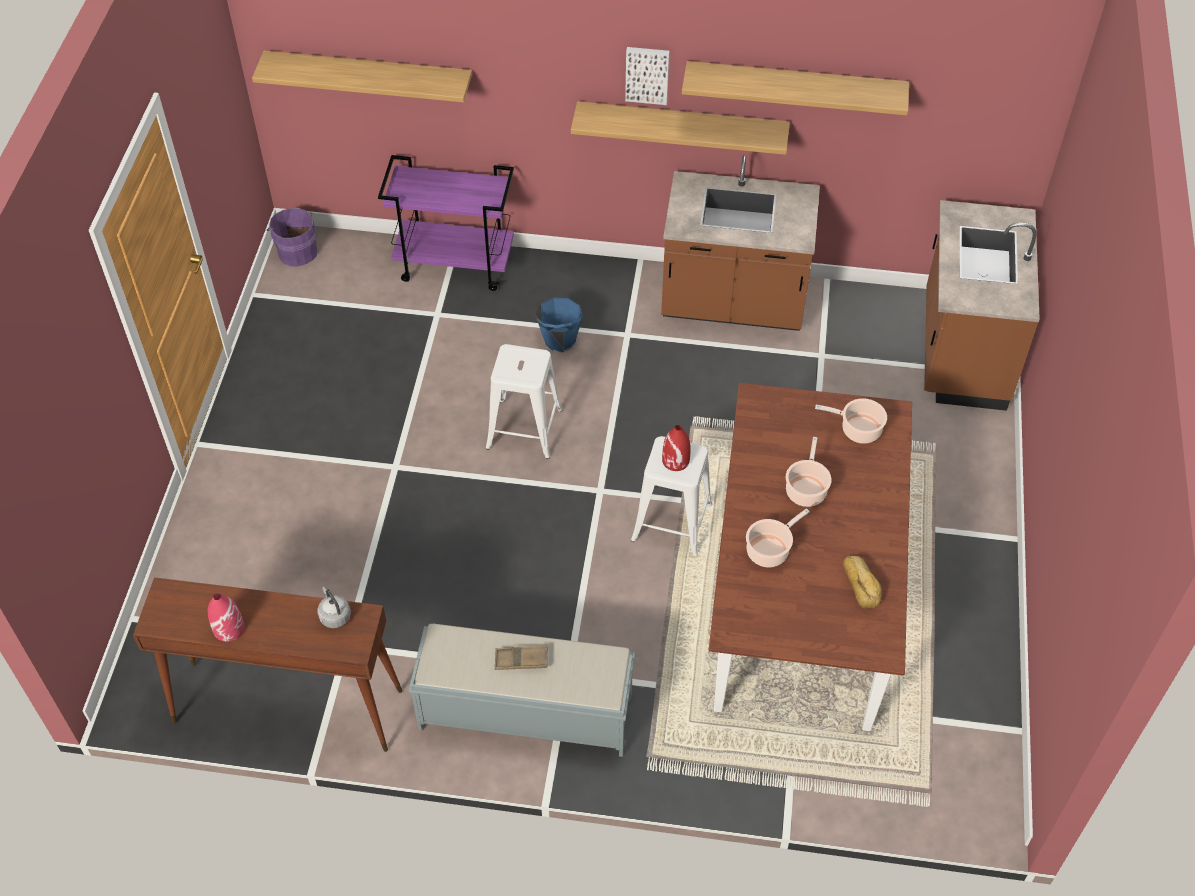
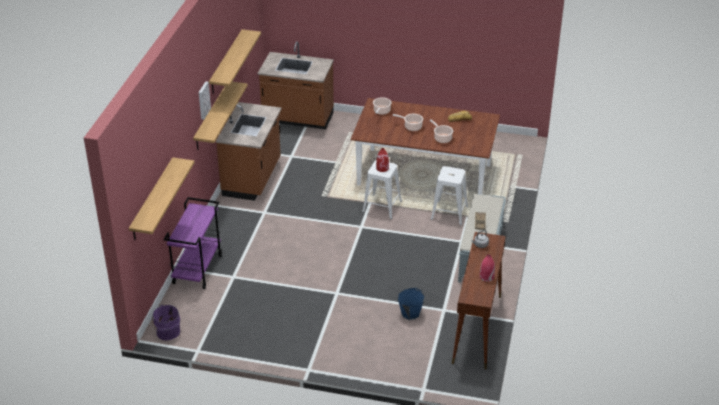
camera: 85 degrees left, 15 degrees down
(524, 428) = (319, 248): white stool -> white stool (449, 213)
(559, 340) = (263, 234): blue bucket -> blue bucket (410, 313)

